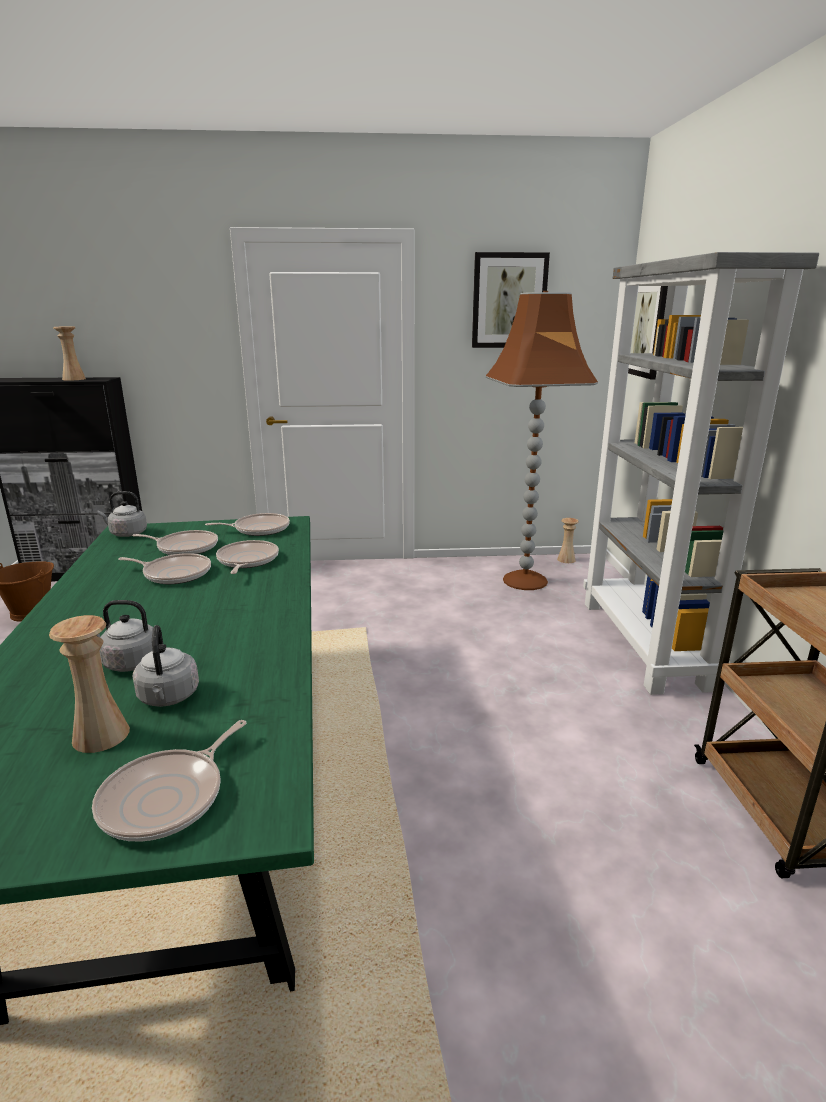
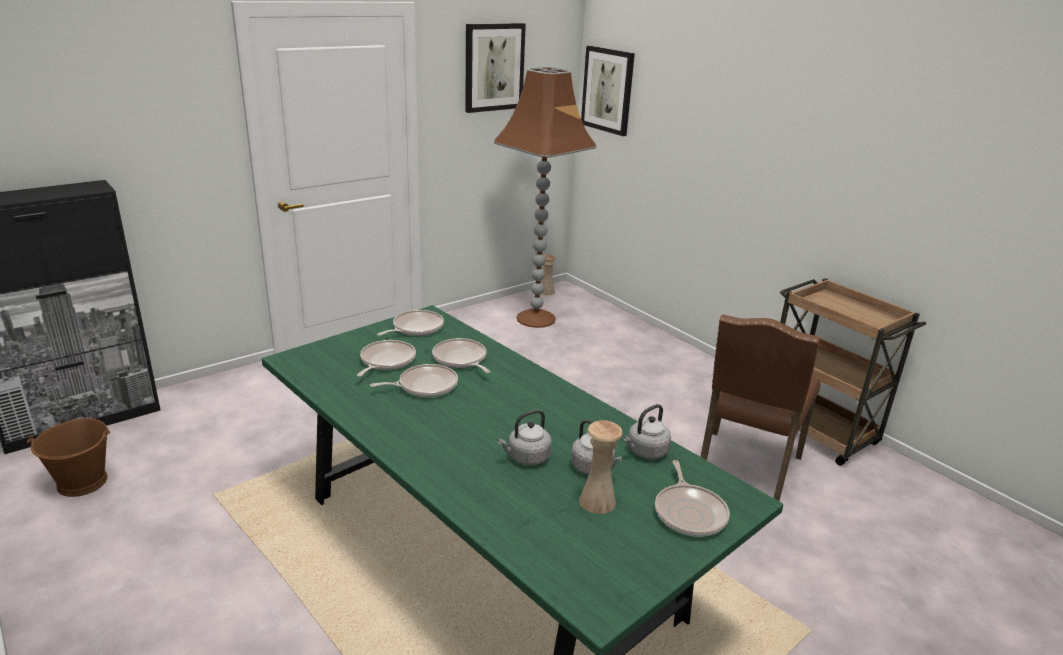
camera: 35 degrees left, 5 degrees up
(74, 379) = (59, 191): beige vase -> none
(126, 534) = (302, 361): grey kettle -> grey kettle (645, 452)
(185, 547) = (386, 361): frying pan -> frying pan turned 45 degrees counterclockwise
(604, 822) = (745, 471): none -> brown chair
(644, 643) = (662, 349): grey bookcase -> none

